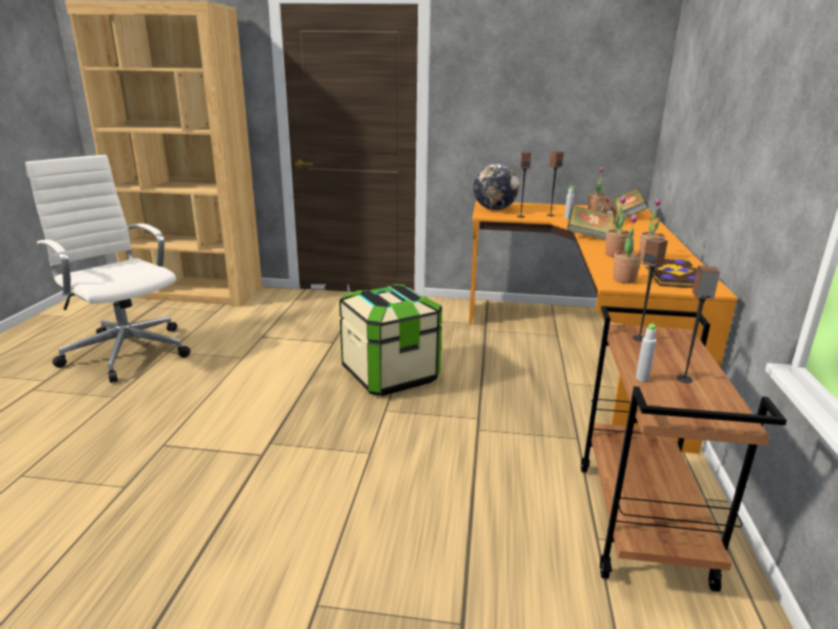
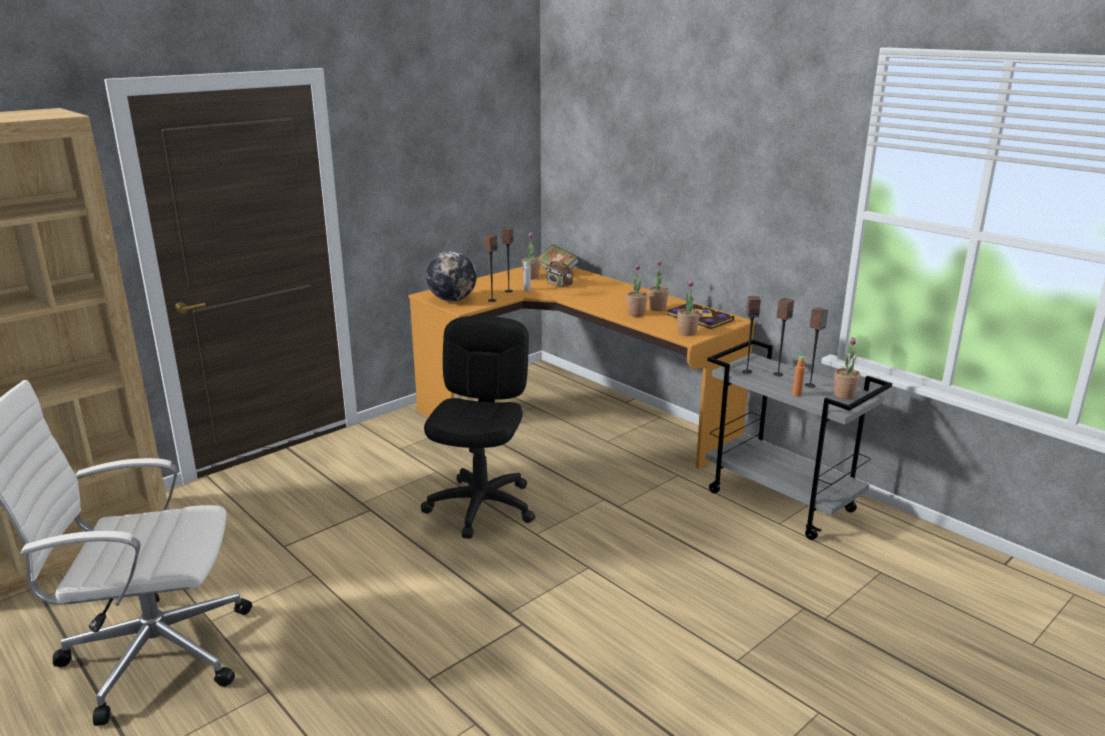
camera: 50 degrees left, 0 degrees up
(390, 375) = (482, 506): storage box -> black office chair
(589, 237) = (585, 303): book -> none
(642, 378) = (797, 394): grey bottle -> orange bottle
(642, 524) = (782, 501): brown cart -> grey cart
(671, 354) = (777, 374): none -> speaker
(706, 407) = (844, 395): none -> potted plant

